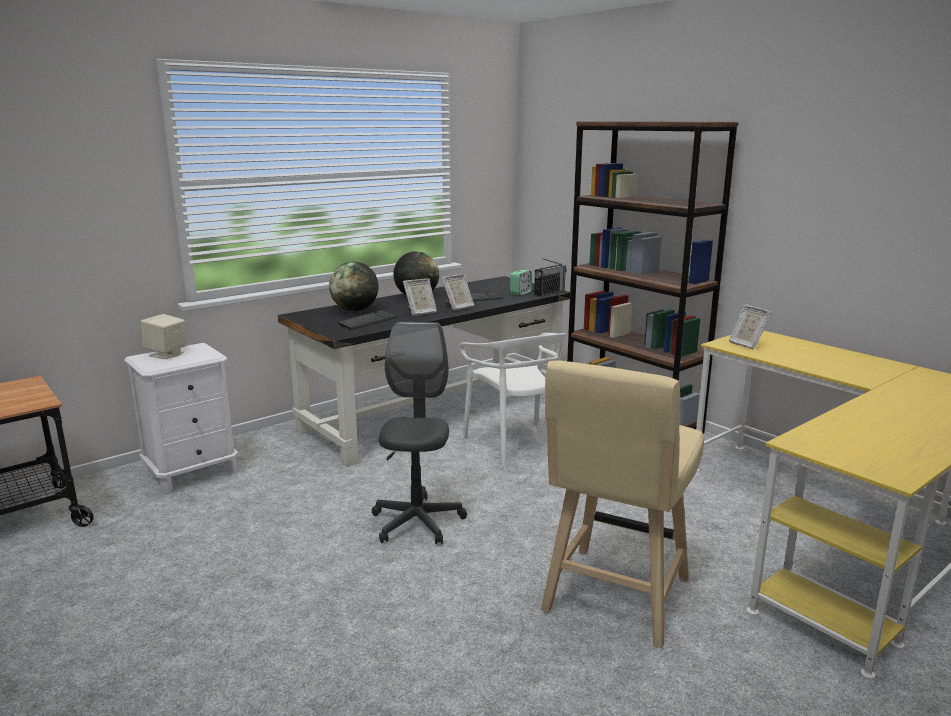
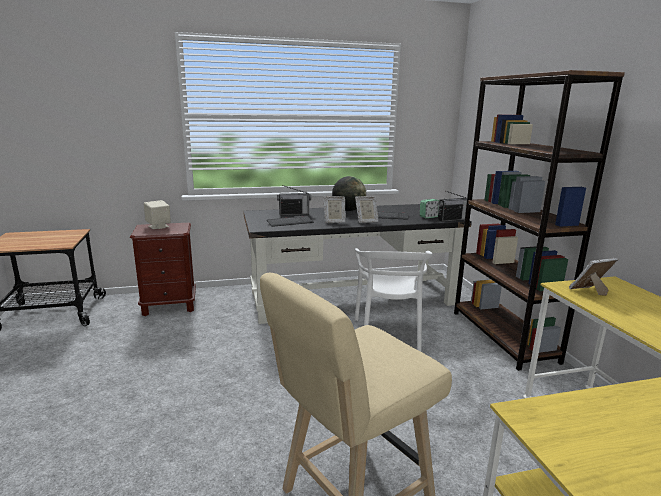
camera: 25 degrees right, 0 degrees up
(192, 473) = (169, 306): white nightstand -> brown nightstand
(355, 310) = (294, 214): globe -> radio
(417, 522) = (263, 379): grey office chair -> none
(746, 344) = (589, 291): picture frame -> picture frame turned 75 degrees clockwise

